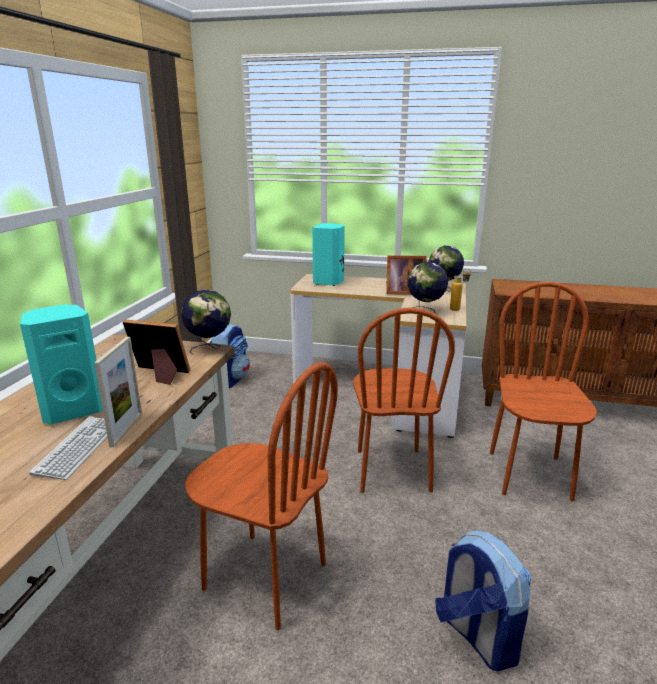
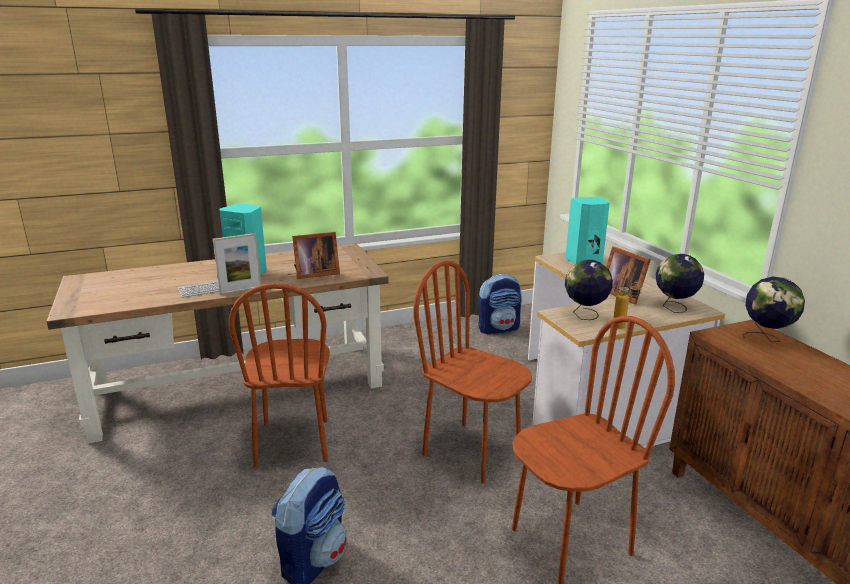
camera: 55 degrees right, 0 degrees up
(160, 374) = (315, 274): picture frame -> picture frame turned 90 degrees clockwise
(209, 348) = (371, 271): globe -> globe (766, 339)
(392, 470) = (472, 452): brown chair -> brown chair turned 75 degrees clockwise

